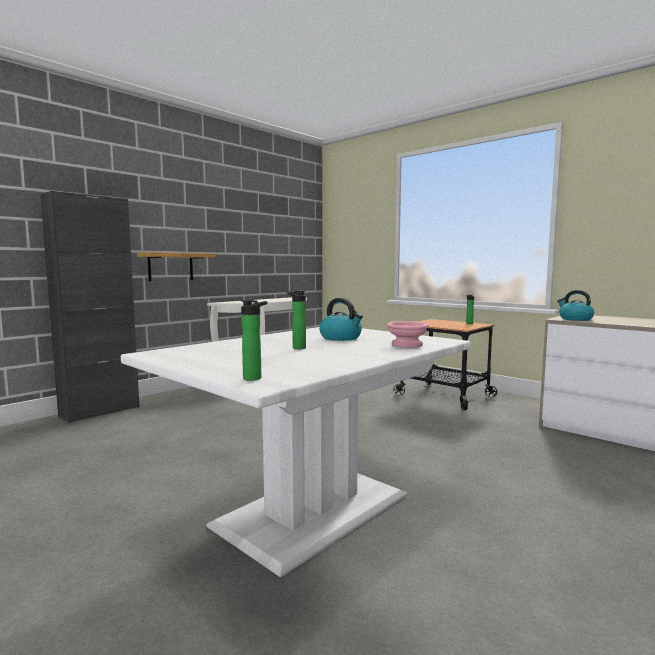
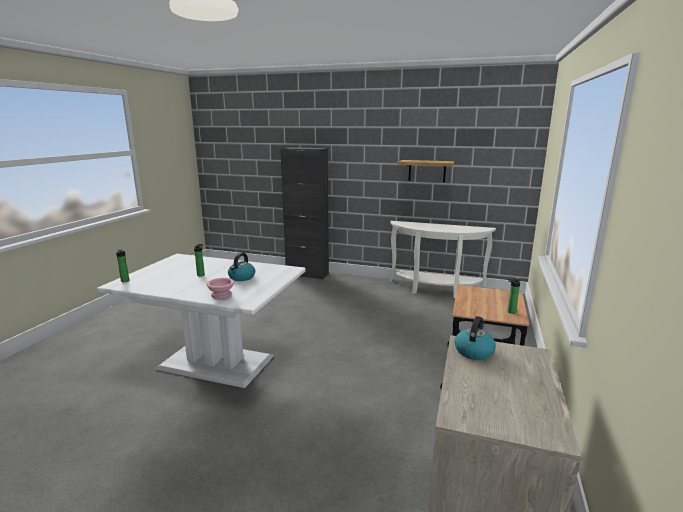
camera: 65 degrees right, 10 degrees up
(170, 267) = (365, 191): shelf -> shelf (427, 171)

